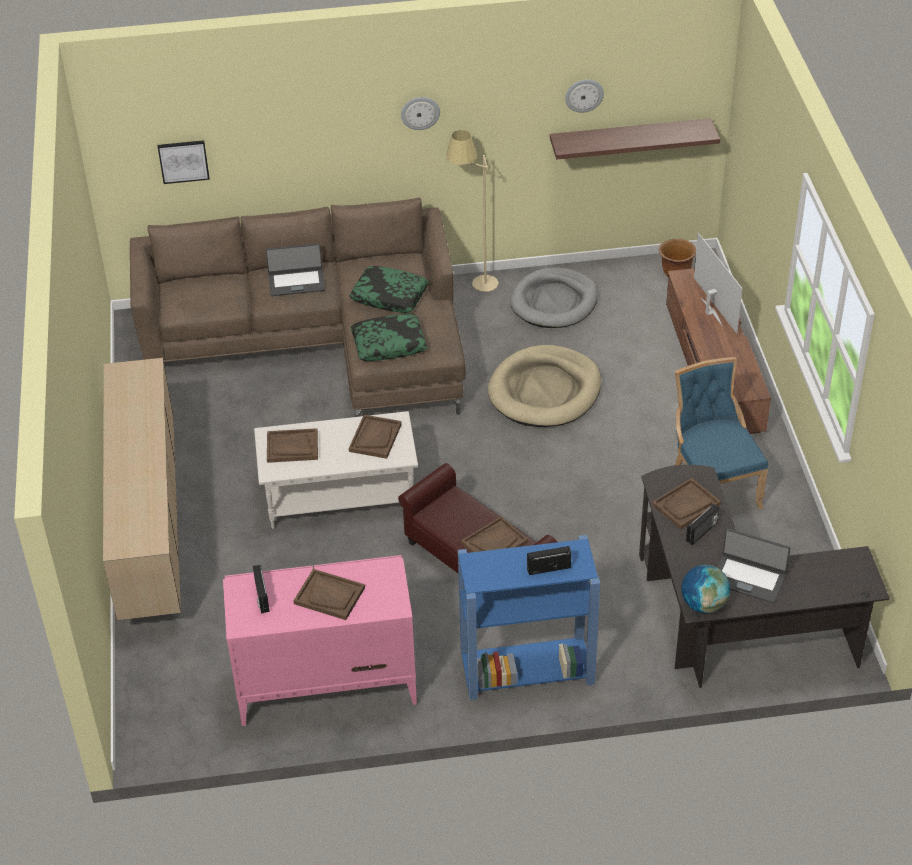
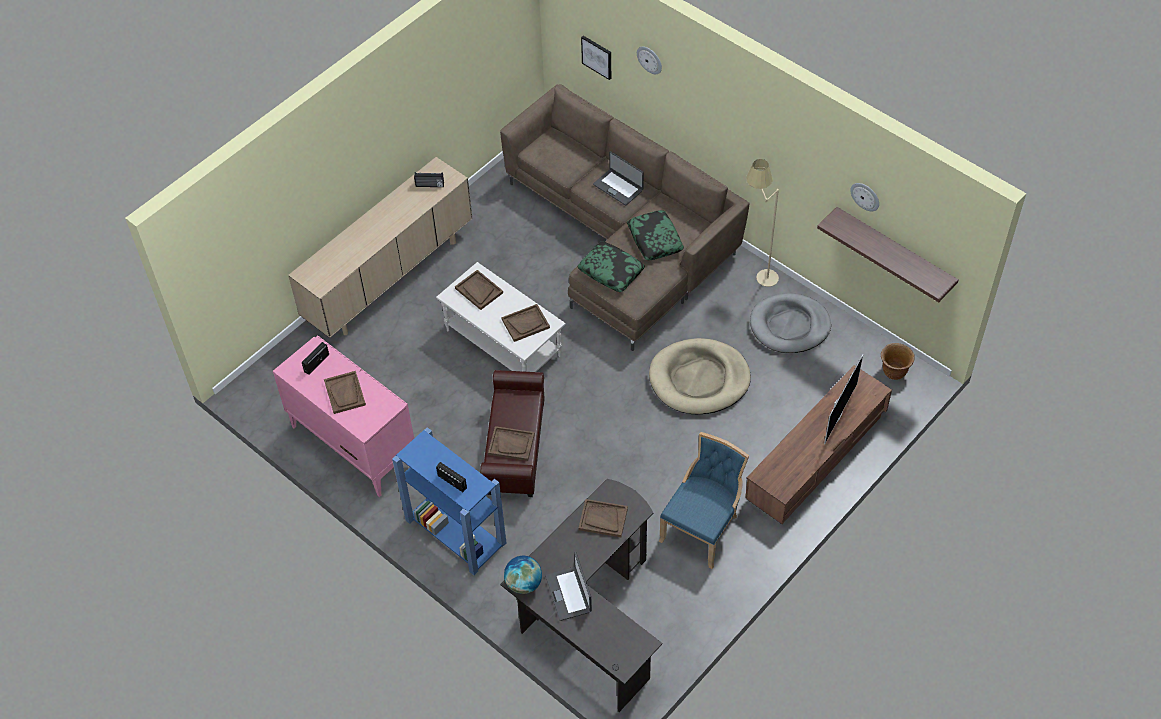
camera: 50 degrees right, 10 degrees up
(420, 112) = (749, 129): wall clock -> wall clock (650, 59)
(702, 532) = (587, 543): radio -> radio (430, 185)

